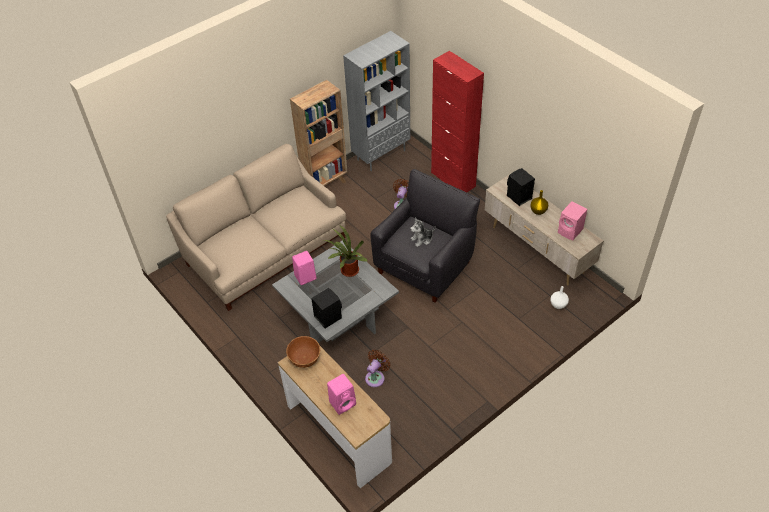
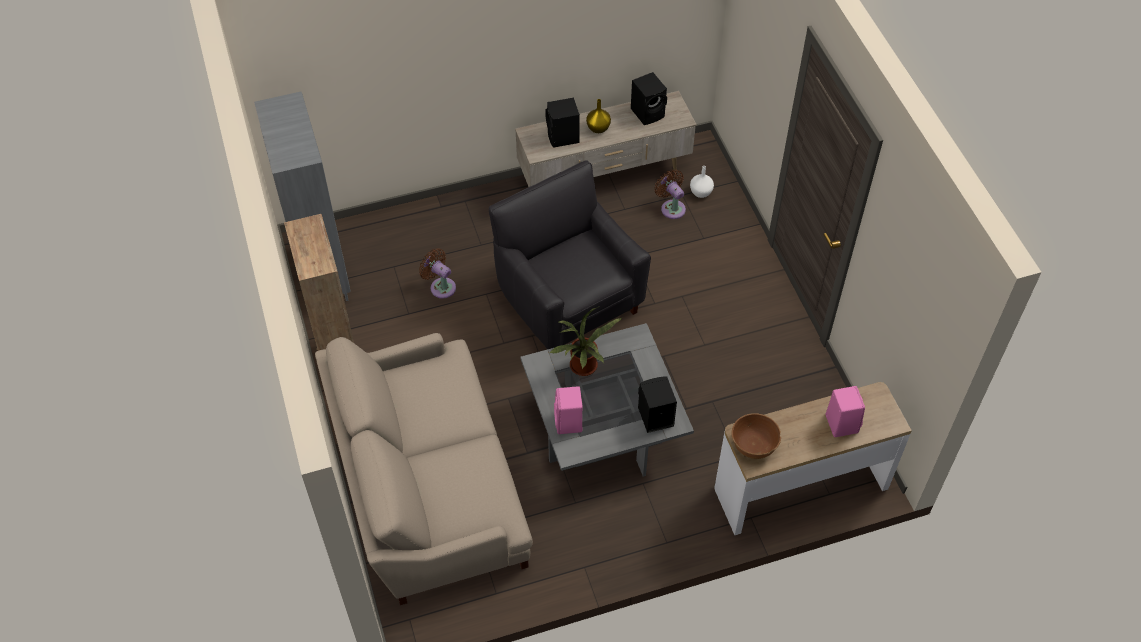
camera: 70 degrees left, 5 degrees up
(376, 377) = (729, 418): brown fan -> brown fan (671, 207)
(422, 239) = (576, 263): plush toy -> none
(453, 179) = (427, 213): red cabinet -> none
(570, 231) = (648, 113): pink speaker -> black speaker

